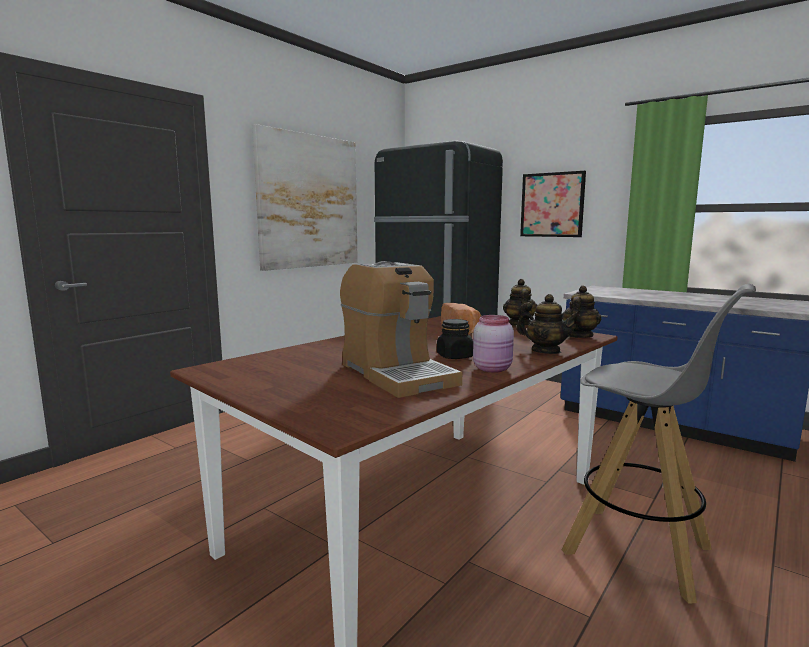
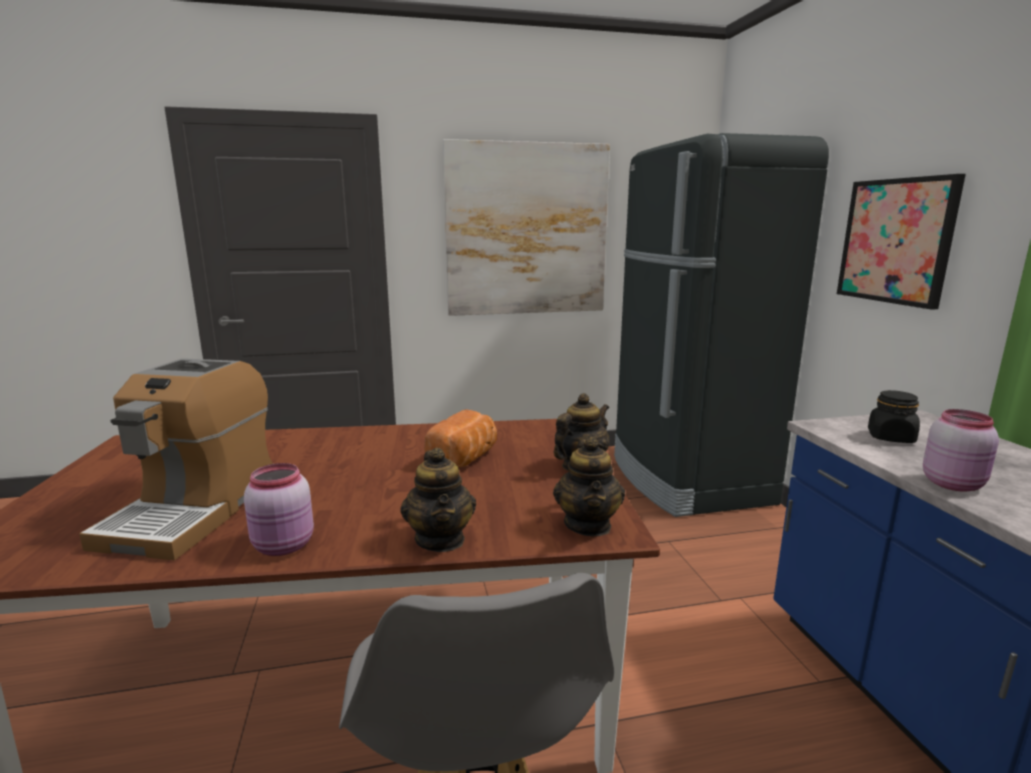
camera: 40 degrees right, 5 degrees up
(455, 356) = (321, 504): black jar -> black jar (891, 437)
(579, 336) = (588, 525): teapot -> teapot turned 105 degrees clockwise
(657, 299) = (953, 484): none -> pink jar

